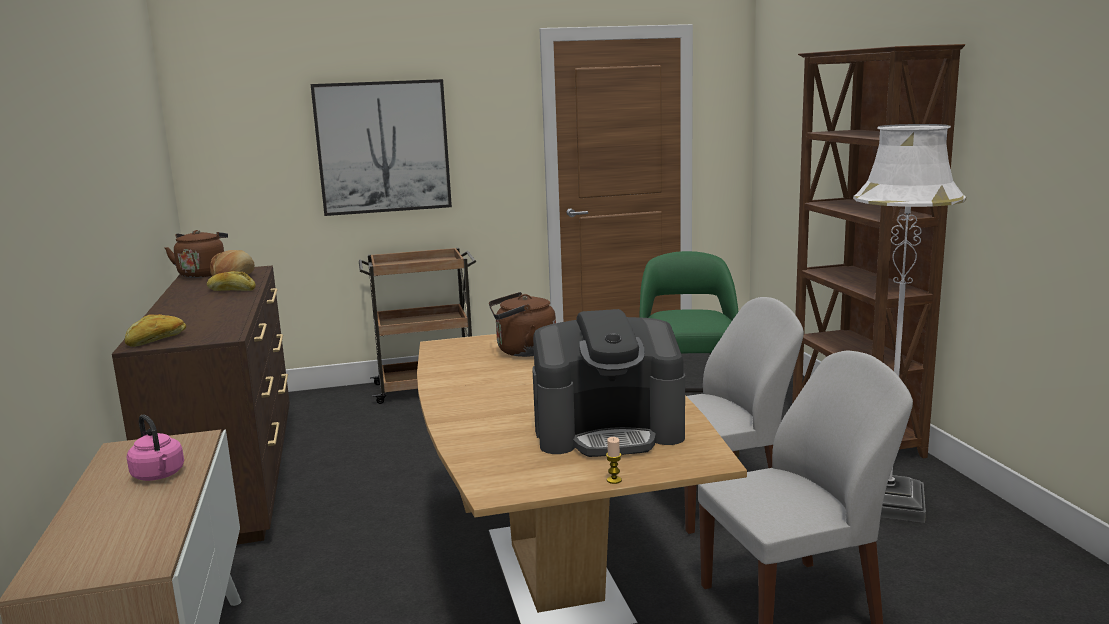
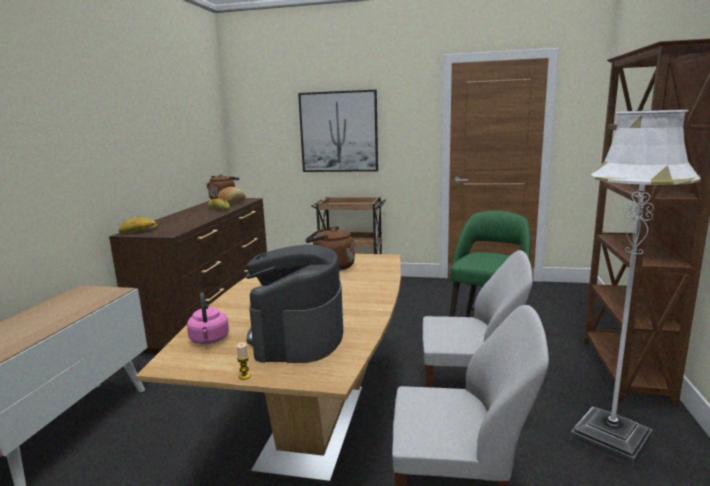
camera: 25 degrees right, 0 degrees up
(159, 475) = (70, 309): pink kettle -> pink kettle (209, 340)
(609, 431) = (298, 335): coffee machine -> coffee machine turned 75 degrees clockwise

